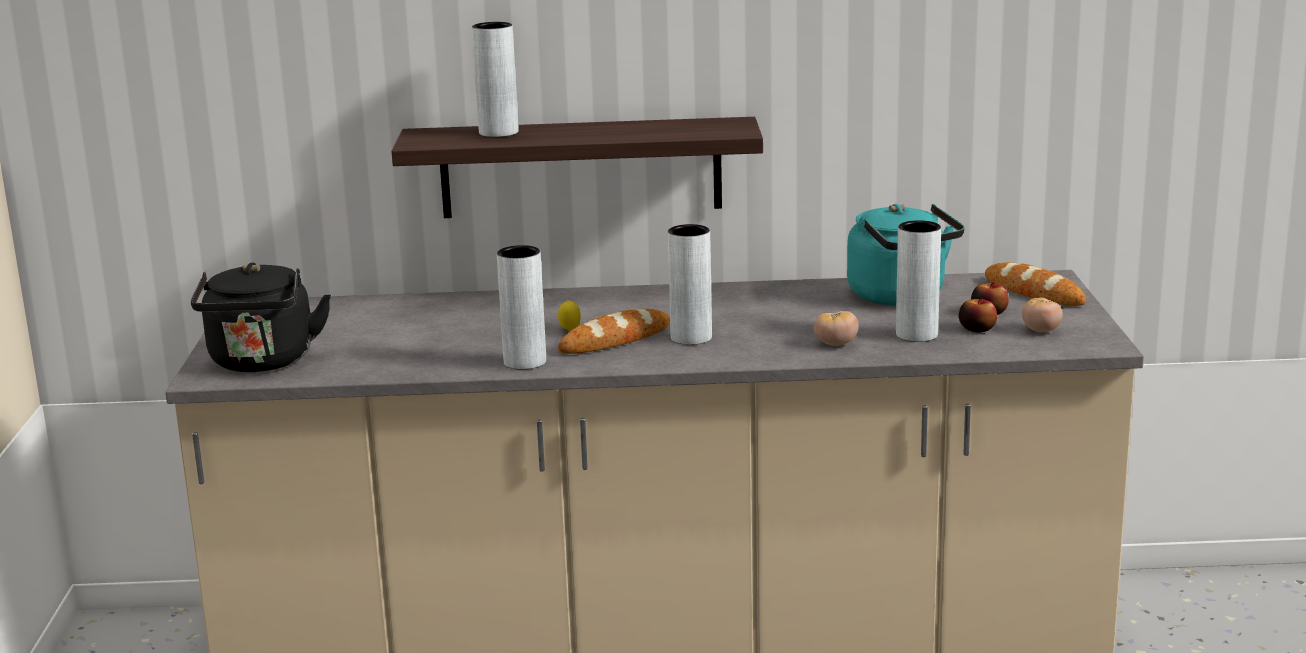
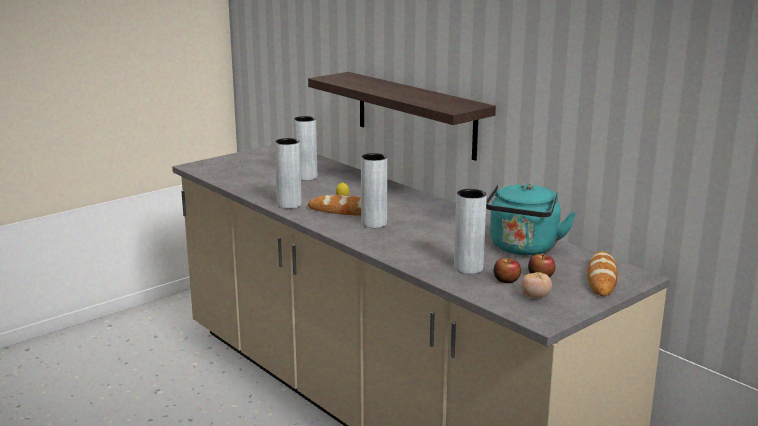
camera: 50 degrees right, 0 degrees up
(262, 363) = (221, 168): black kettle -> none
(498, 132) = (368, 82): grey vase -> grey vase (306, 177)
(835, 344) = (419, 254): tomato -> none

